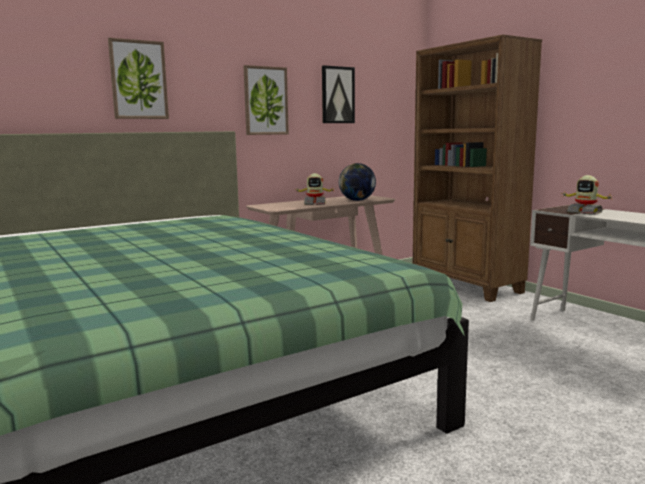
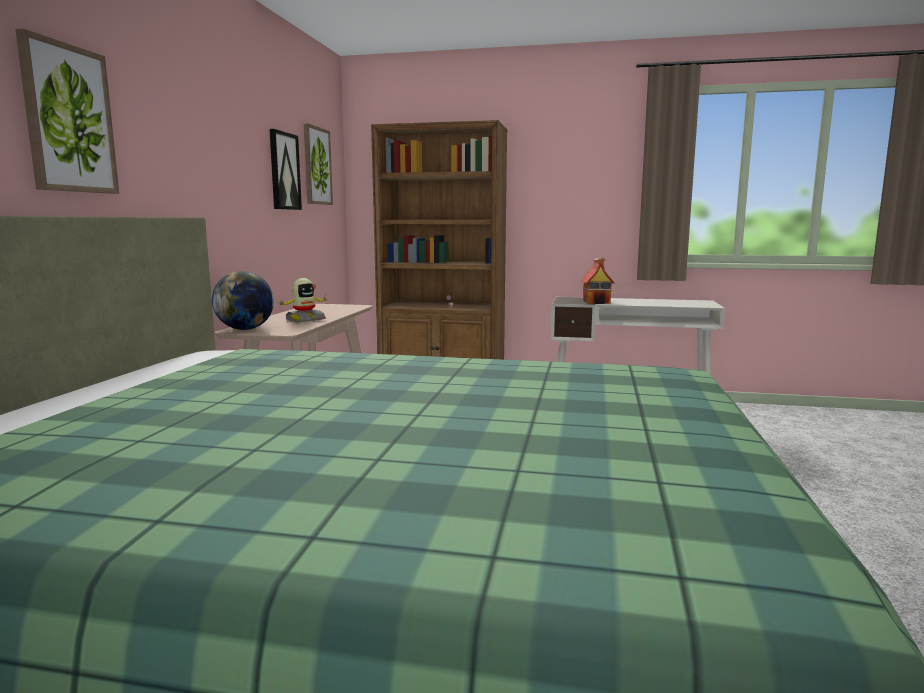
camera: 45 degrees left, 0 degrees up
(265, 101) = (222, 173): picture -> picture (316, 166)
(357, 200) = (338, 311): globe -> globe (245, 329)
(584, 212) = (597, 302): toy robot -> toy house

